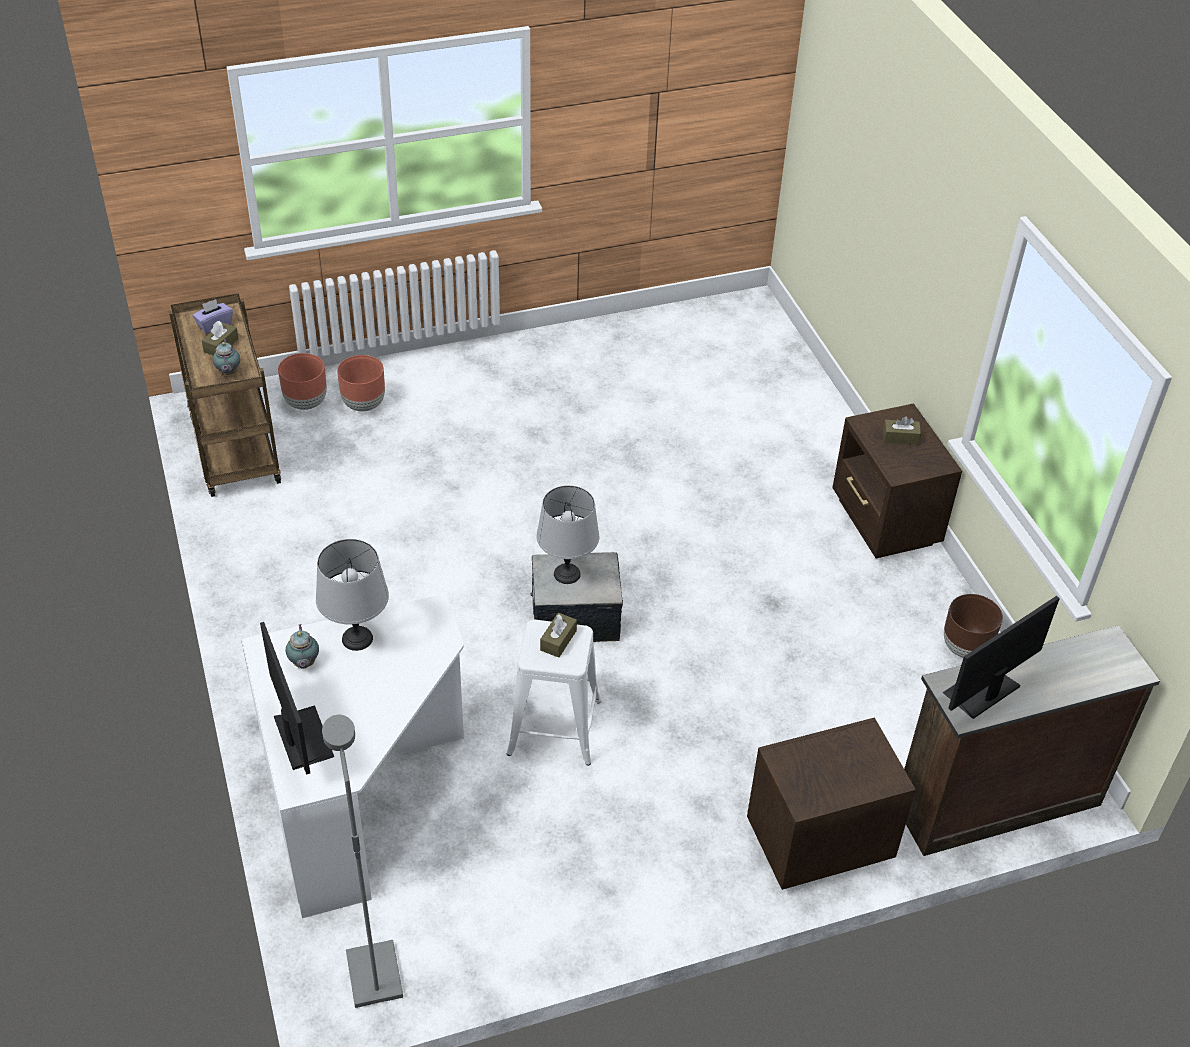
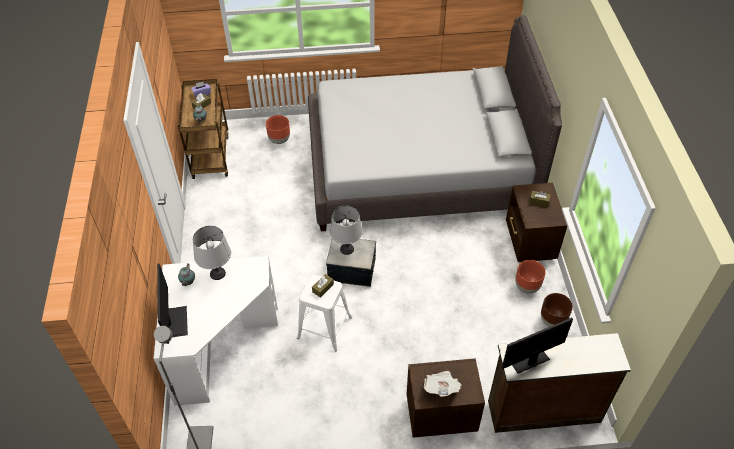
camera: 15 degrees right, 5 degrees up
(306, 403) = (251, 135): brown planter -> brown planter (527, 287)
(646, 421) = (419, 168): none -> grey bed
(831, 777) = (441, 388): none -> newspaper

